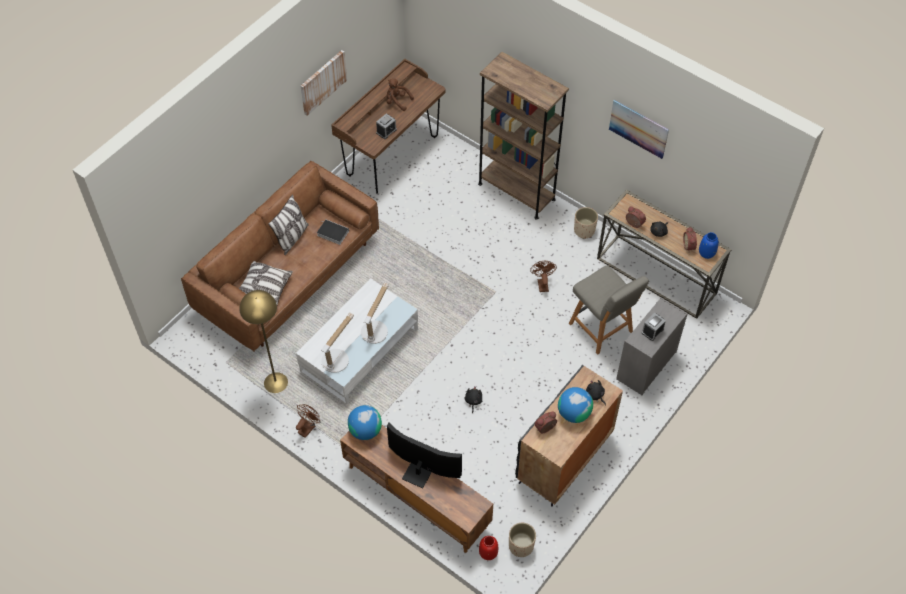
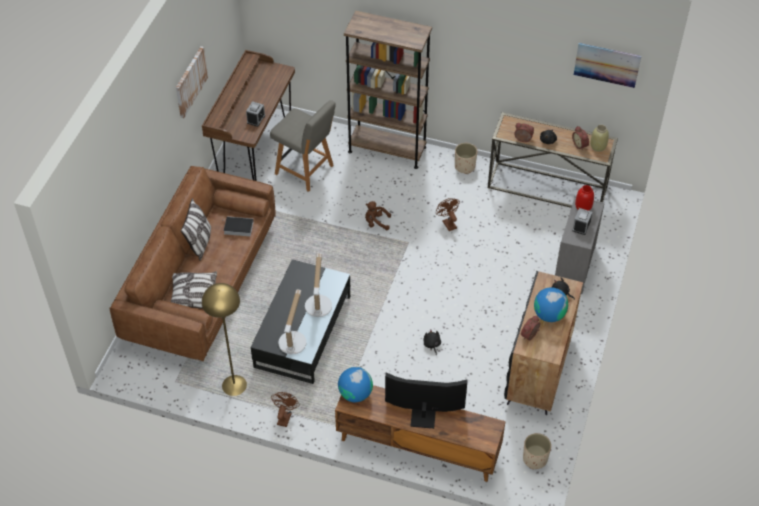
camera: 20 degrees left, 5 degrees down
(359, 350) = (303, 331): white coffee table -> black coffee table
(397, 101) = (254, 90): brown plush toy -> brown plush toy (376, 222)
(488, 553) = (508, 475): red vase -> red vase (583, 207)
(602, 329) = (520, 247): grey chair -> grey chair (306, 171)
(638, 129) = (509, 46): picture -> picture (607, 64)
(706, 252) = (597, 146): blue vase -> beige vase

